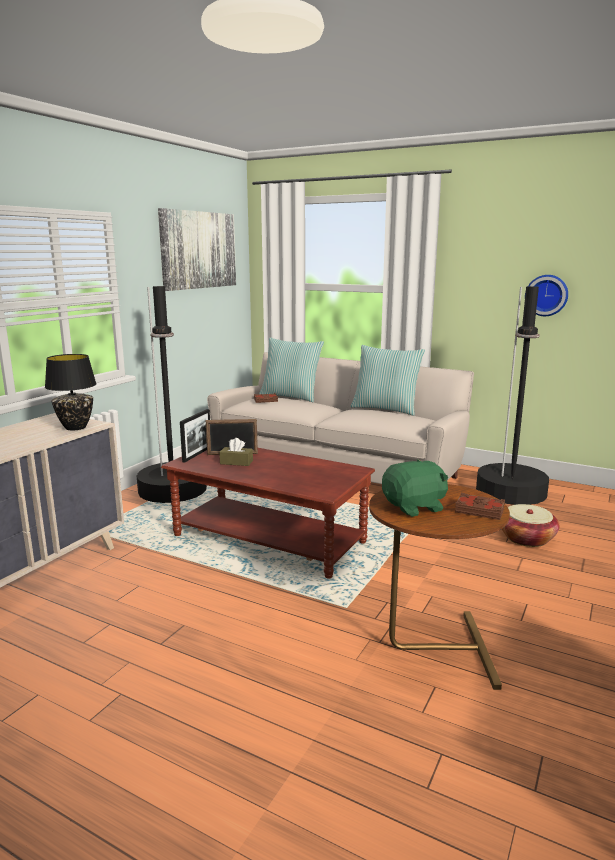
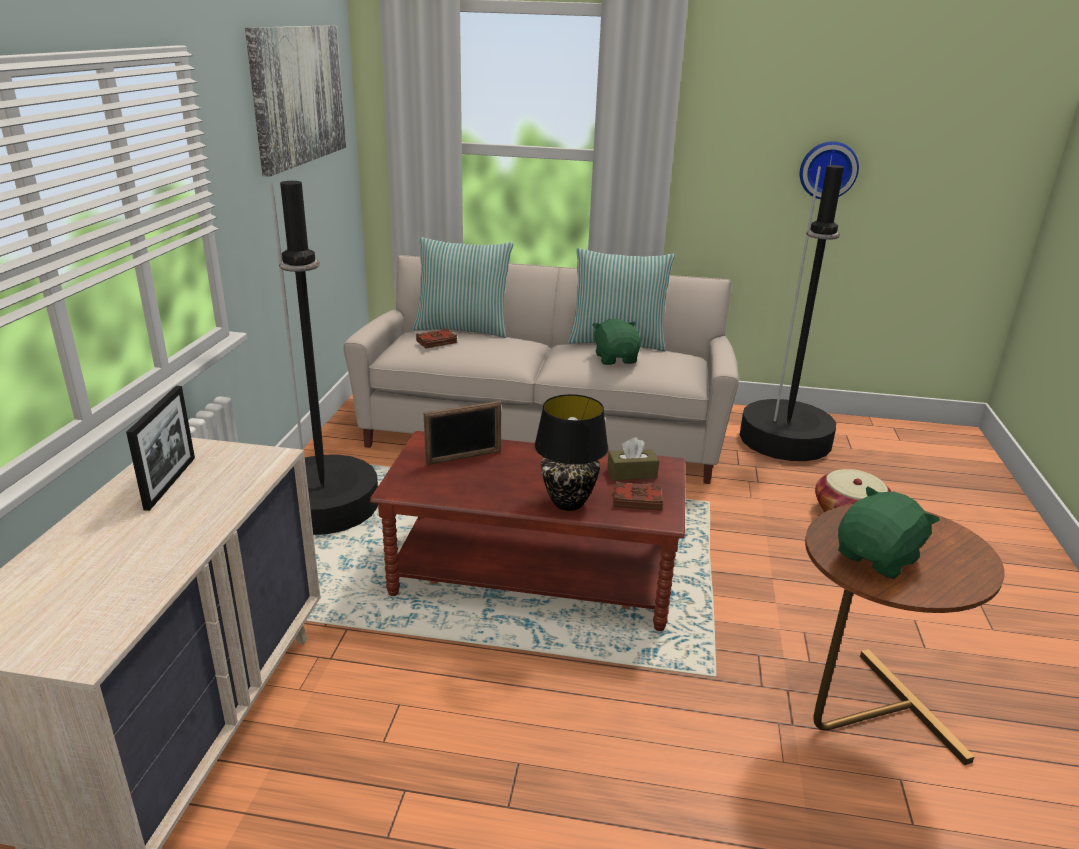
camera: 20 degrees left, 10 degrees up
(76, 427) = (246, 470): black table lamp -> black table lamp (569, 503)
(197, 454) = (409, 466): picture frame -> picture frame (170, 482)
(236, 462) = (484, 475): brown tissue box -> brown tissue box (632, 473)
(373, 415) = (616, 359): none -> green plush toy
(479, 510) = (957, 550): brown book -> brown book (637, 500)

